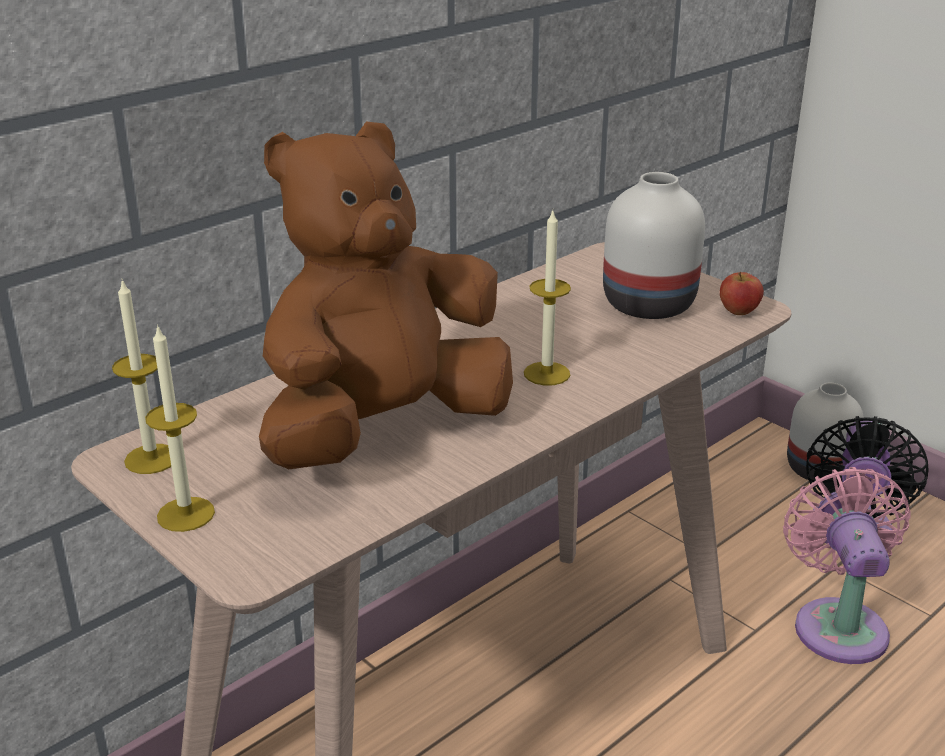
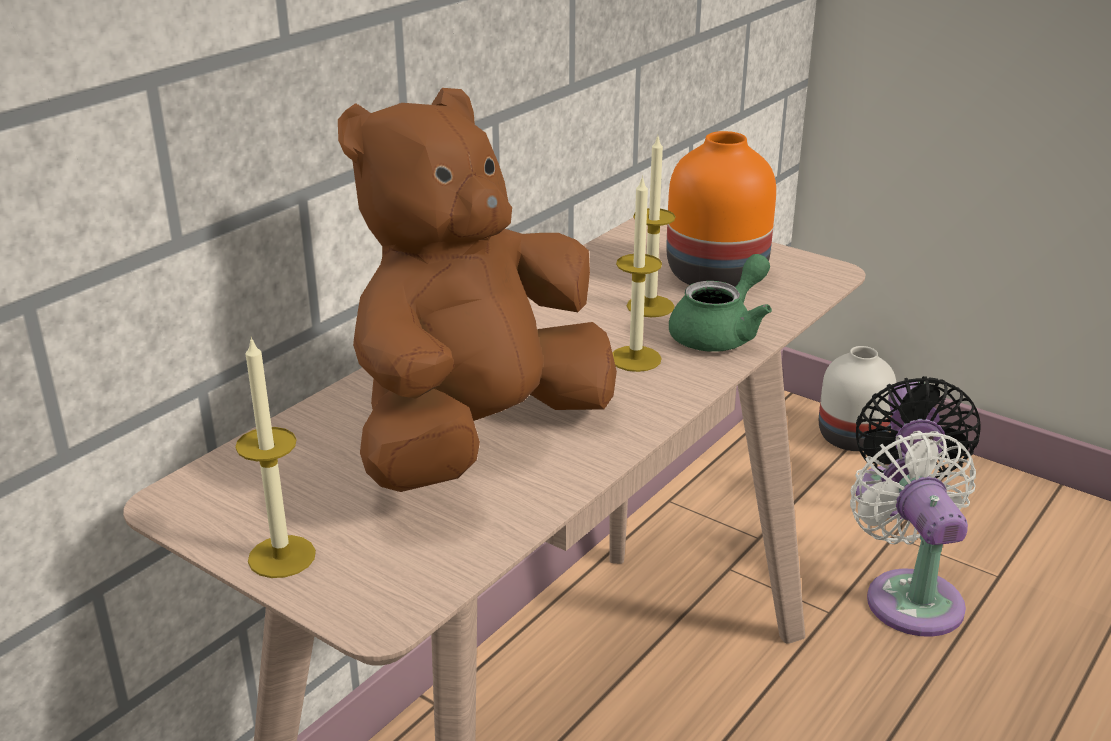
camera: 10 degrees left, 0 degrees up
(151, 459) = (219, 496): candle -> candle (650, 306)
(633, 357) = (721, 333): none -> green teapot
(646, 304) = (713, 276): white vase -> orange vase
(739, 311) = (812, 276): apple -> none
(838, 624) = (910, 596): pink fan -> white fan

